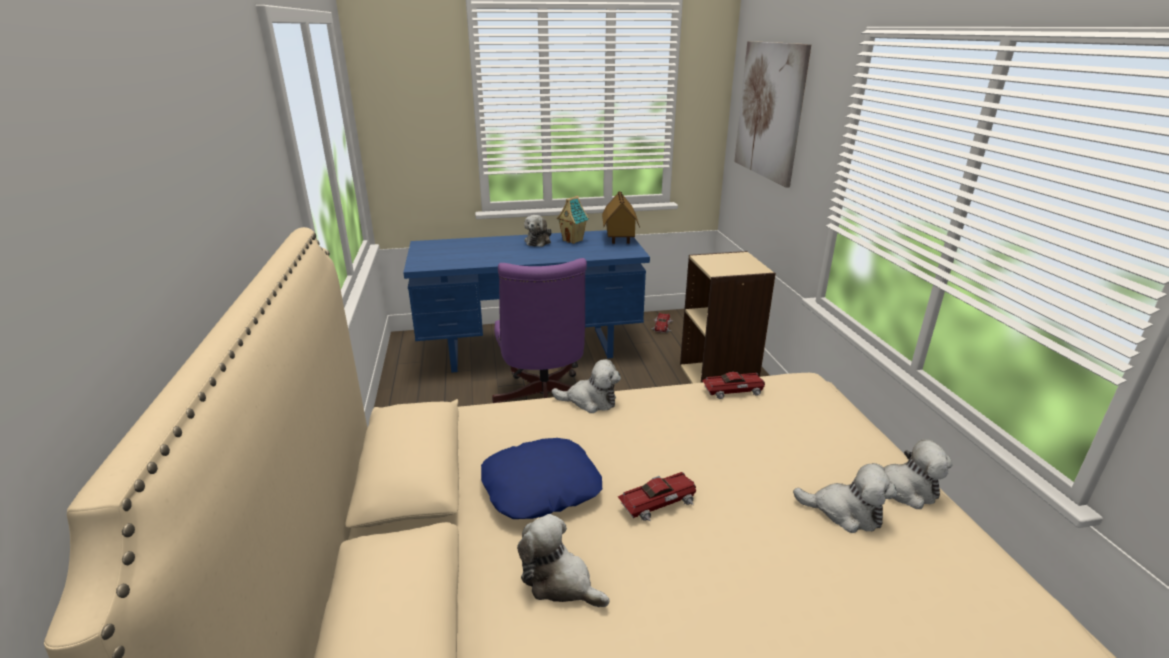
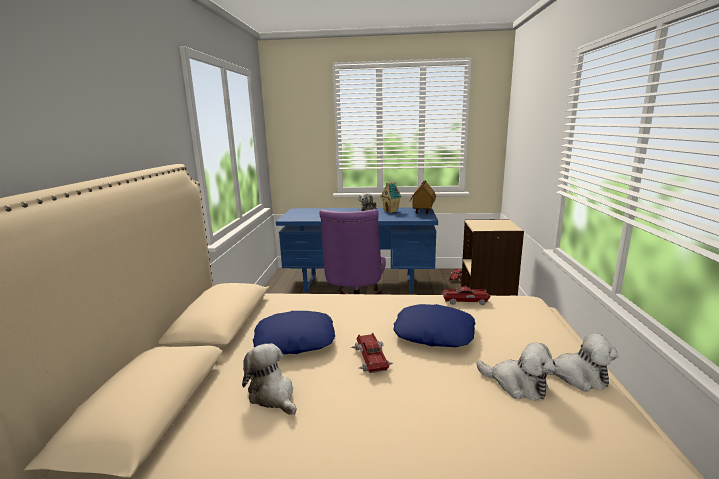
camera: 15 degrees right, 10 degrees down
(590, 401) = (358, 297): plush toy -> none
(658, 501) = (370, 358): toy car -> toy car turned 90 degrees counterclockwise
(718, 448) = (434, 333): none -> blue pillow
(769, 111) = (527, 122): picture -> none

